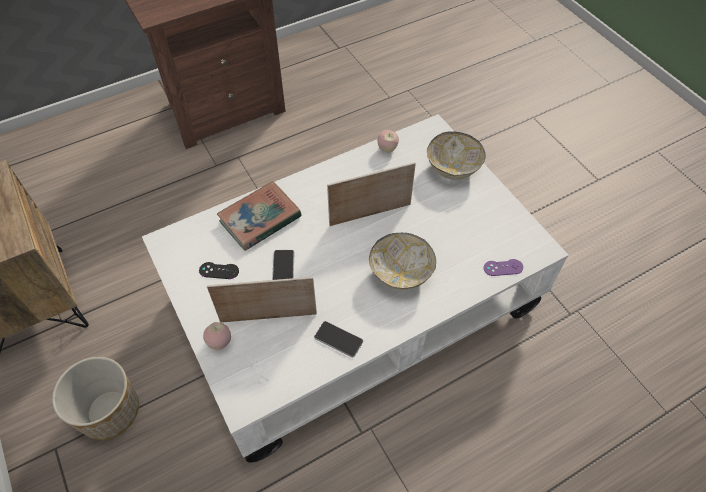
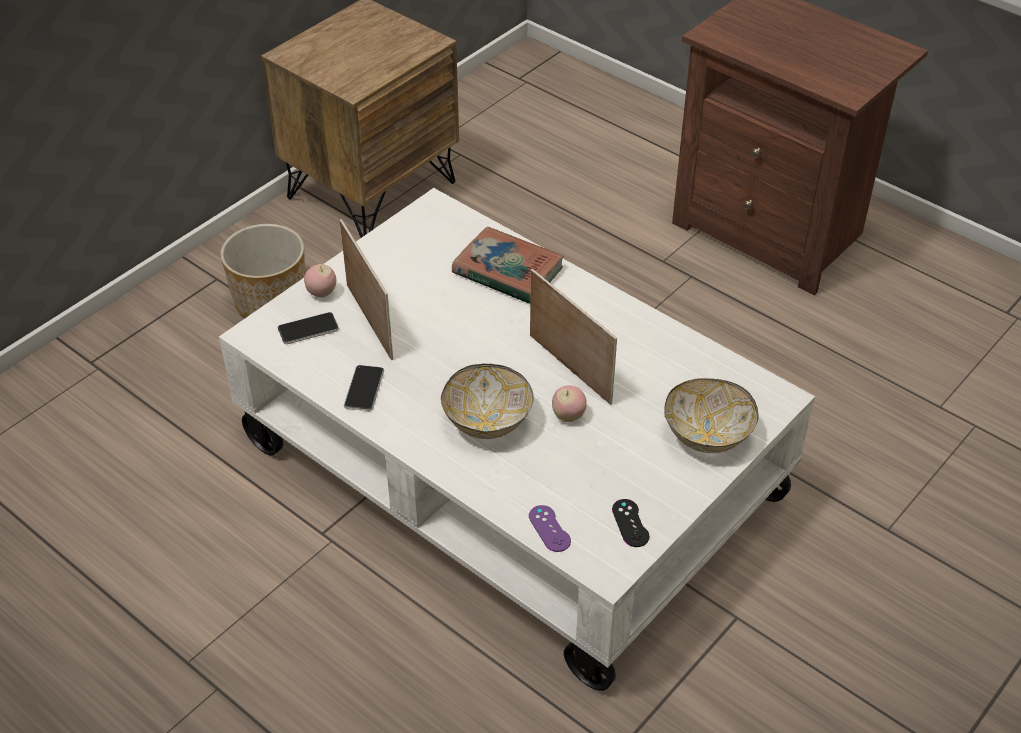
camera: 70 degrees right, 10 degrees down
(219, 270) = (415, 262): black game controller -> black game controller (630, 523)
(283, 268) = (443, 313): phone -> phone (308, 329)
(387, 149) = (702, 356): apple -> apple (568, 416)

